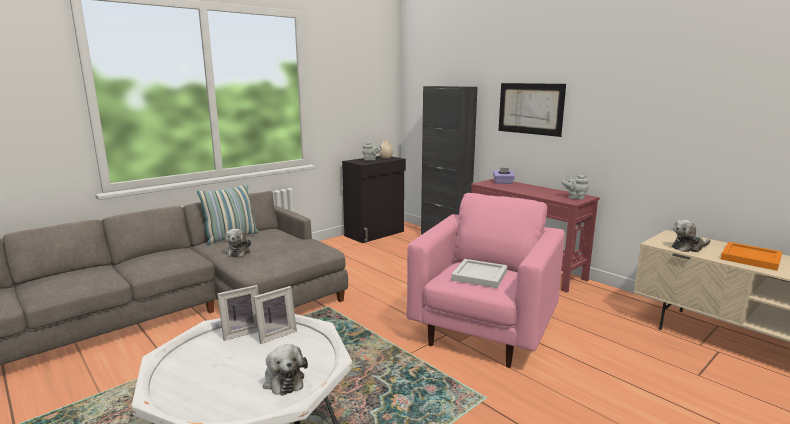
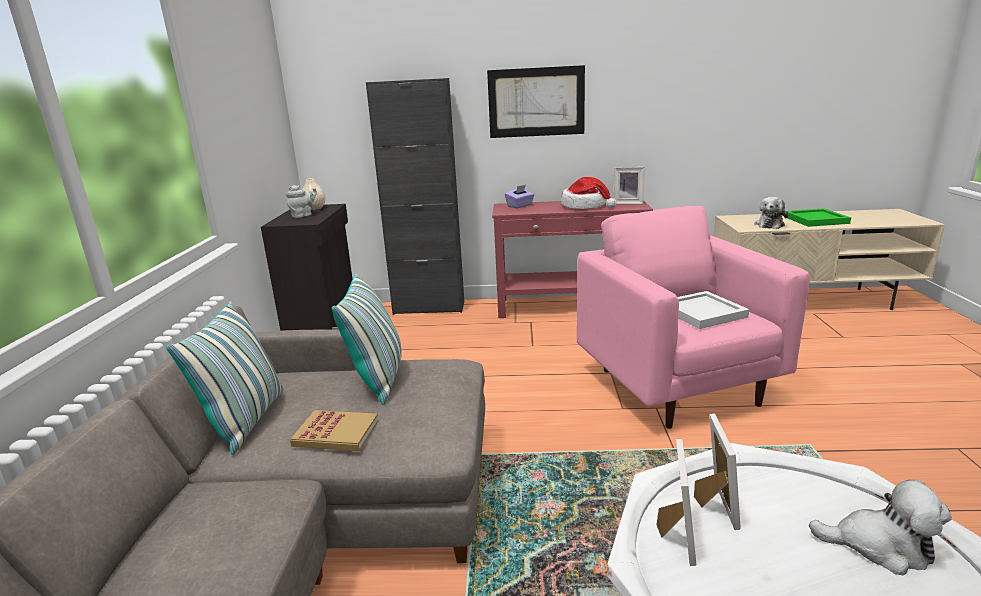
camera: 45 degrees left, 5 degrees up
(238, 252) = (336, 434): plush toy -> book
(289, 242) = (378, 379): none -> pillow
(539, 192) = (585, 206): none -> hat
(575, 197) = (628, 203): grey teapot -> picture frame
(749, 258) = (815, 220): orange tray -> green tray

